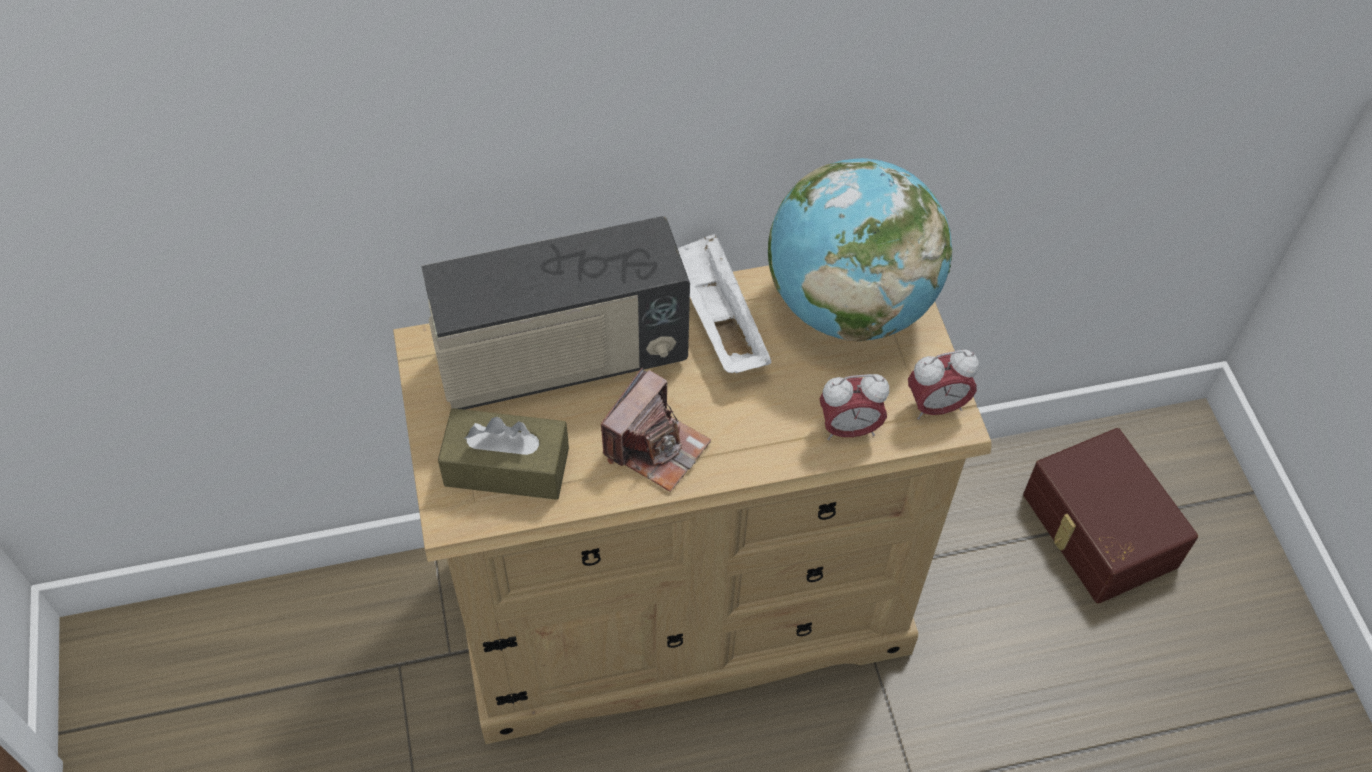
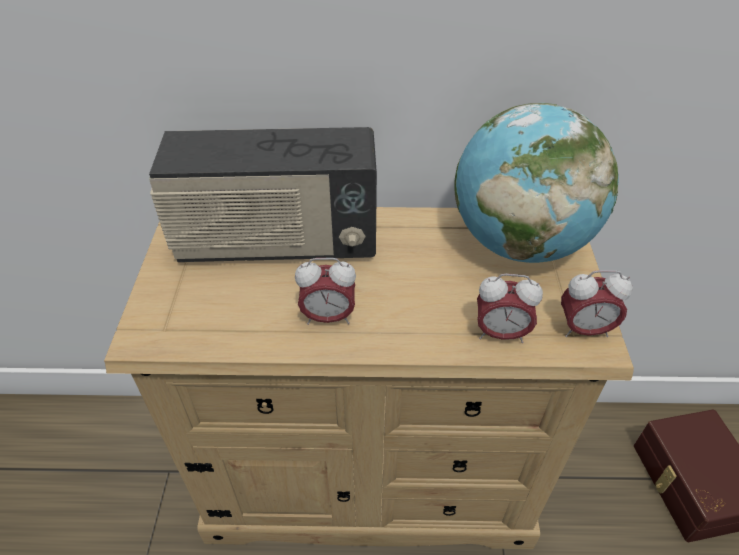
camera: 15 degrees right, 10 degrees down
(507, 467) = (201, 310): brown tissue box -> none
(655, 447) = (328, 317): camera -> alarm clock
(717, 320) = (409, 236): white tray -> none

